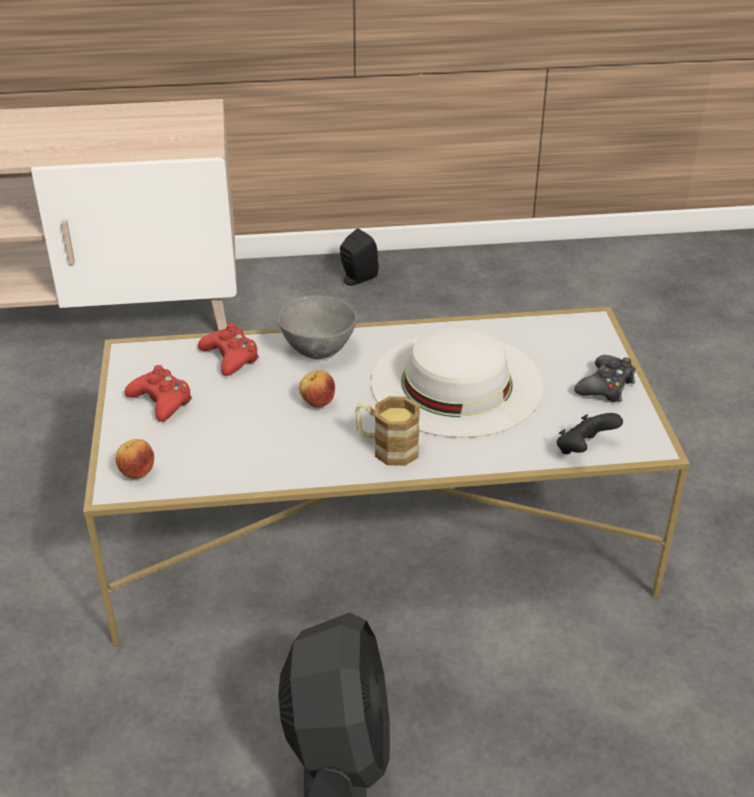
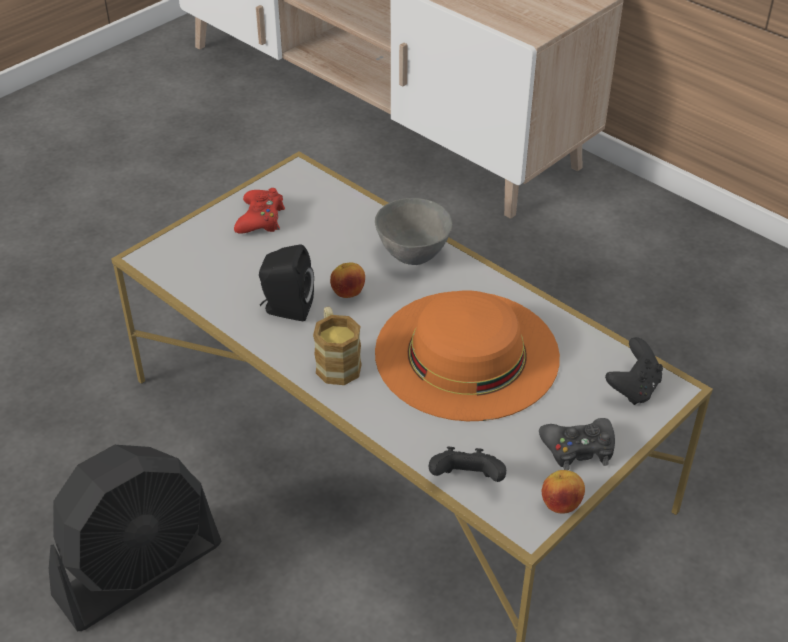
camera: 50 degrees right, 5 degrees up
(137, 473) = (172, 257): apple -> apple (560, 504)
(230, 357) = (350, 218): red game controller -> none
(356, 279) = (681, 238): black speaker -> black speaker (286, 309)
(456, 383) = (466, 353): white hat -> orange hat
(575, 334) = (633, 388): none -> black game controller

